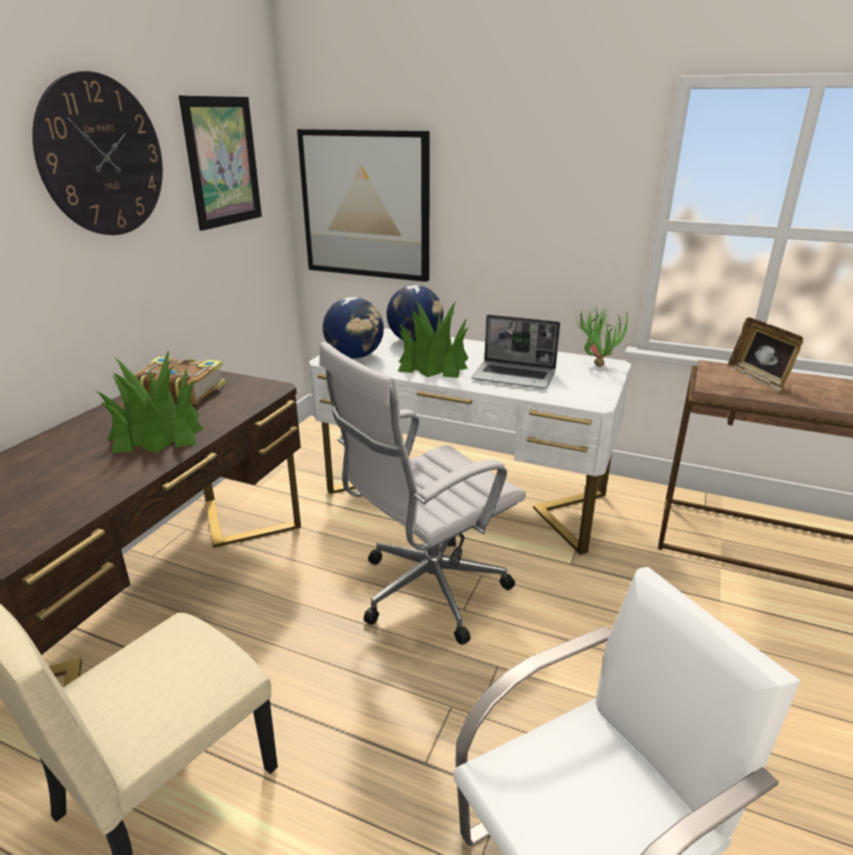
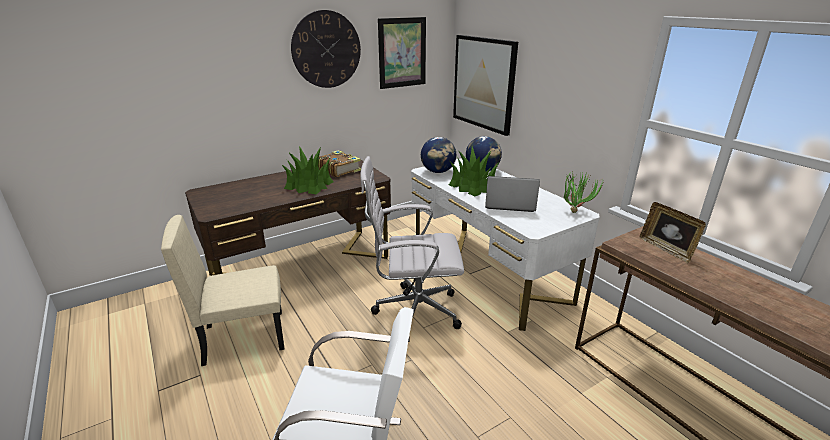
camera: 35 degrees right, 0 degrees up
(515, 376) = (509, 204): laptop -> laptop turned 135 degrees clockwise
(758, 379) = (666, 249): picture frame -> picture frame turned 45 degrees counterclockwise

